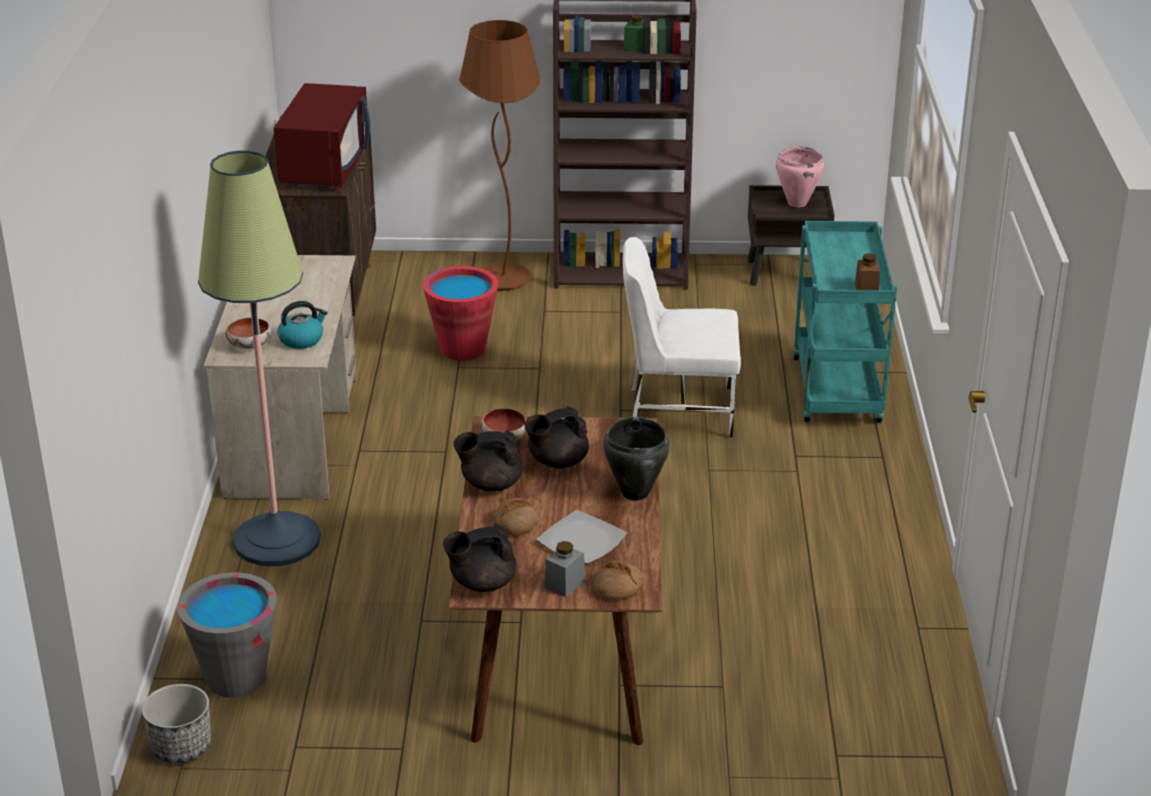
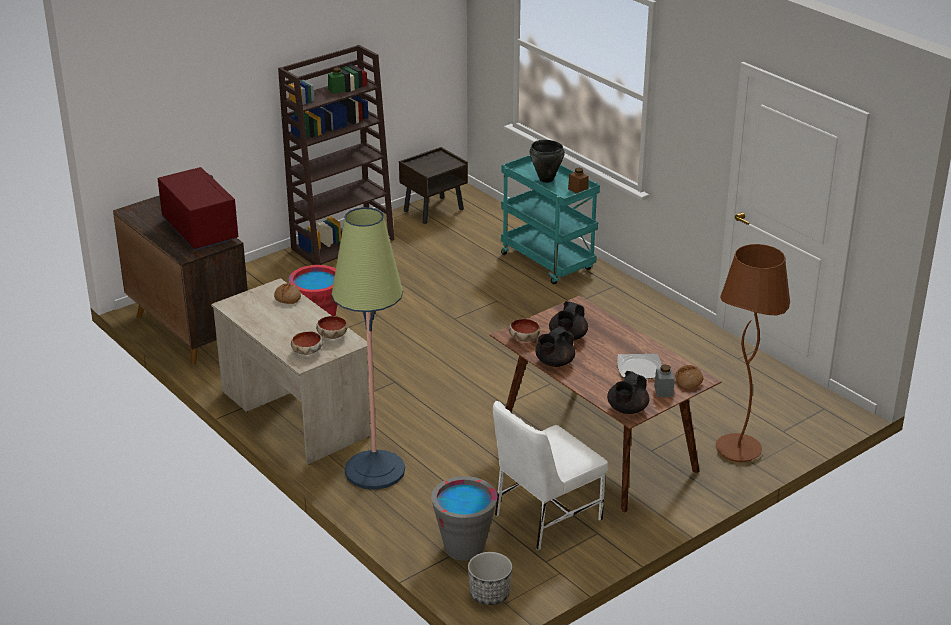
camera: 40 degrees left, 0 degrees up
(302, 339) = (331, 335): kettle -> bowl
(503, 280) = (281, 275): brown floor lamp -> brown floor lamp (738, 450)
(515, 523) = (596, 375): bread -> bread (287, 298)
(634, 493) = (627, 335): black cooking pot -> black cooking pot (546, 179)
(678, 411) = (484, 306): white chair -> white chair (545, 517)
(797, 203) = (436, 162): pink cooking pot -> none

